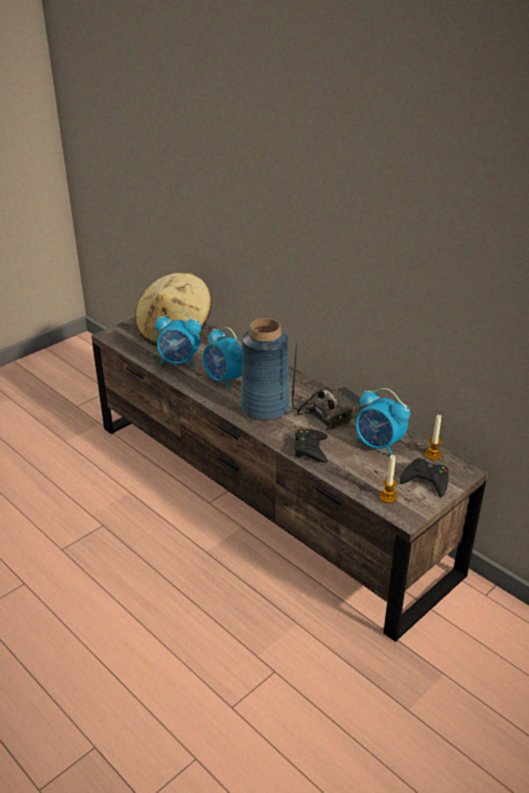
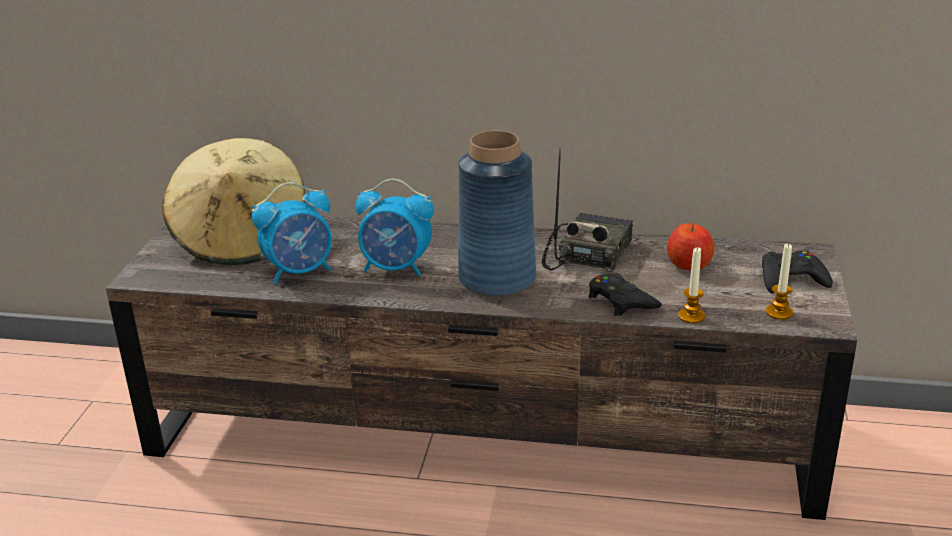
camera: 35 degrees left, 5 degrees down
(378, 445) = (689, 265): alarm clock -> apple
(433, 455) = (759, 251): candle -> candle (691, 316)

